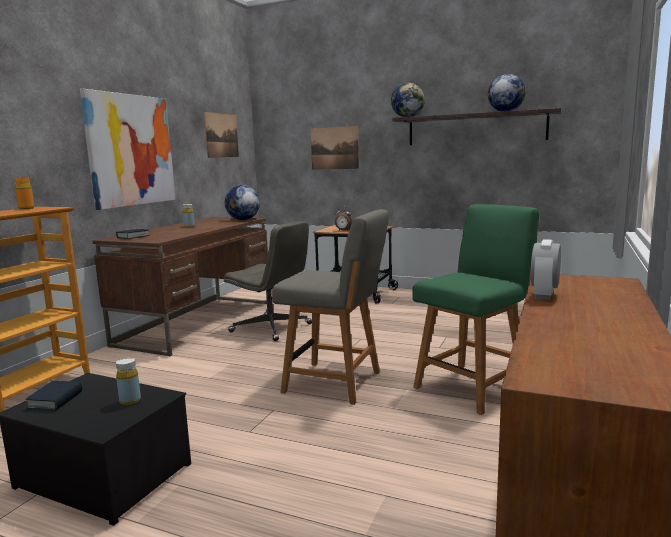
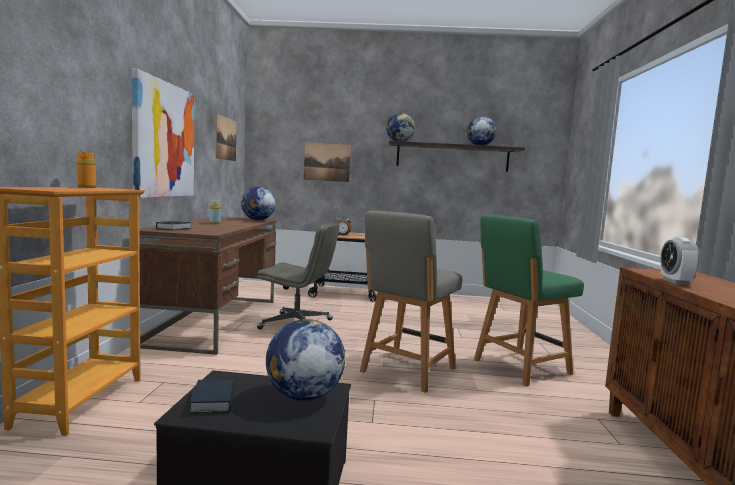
camera: 20 degrees left, 5 degrees down
(130, 401) = (303, 396): yellow bottle -> globe
(336, 383) = (406, 371): grey chair -> grey chair turned 120 degrees clockwise
(472, 386) = (519, 367): green chair -> green chair turned 150 degrees counterclockwise

